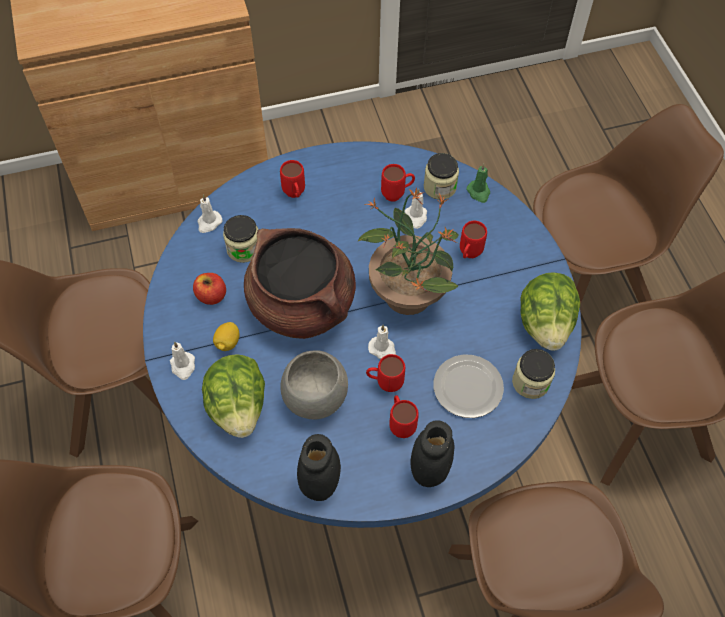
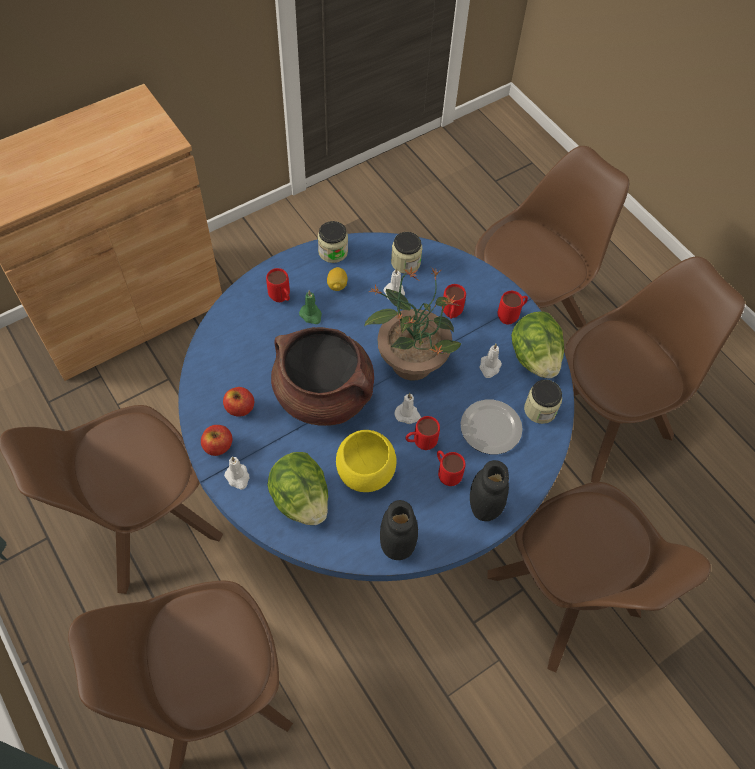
camera: 20 degrees left, 0 degrees up
(175, 329) = (218, 446): none -> apple
(209, 223) = (212, 343): white candle -> white candle (489, 367)
(227, 342) = (270, 445): lemon -> lemon (337, 285)
(244, 249) = (253, 358): jar -> jar (333, 252)
(314, 398) = (364, 473): grey bowl -> yellow bowl
(397, 194) = (371, 277): red mug -> red mug (511, 316)
(479, 192) = (440, 259): green candle -> green candle (311, 315)

